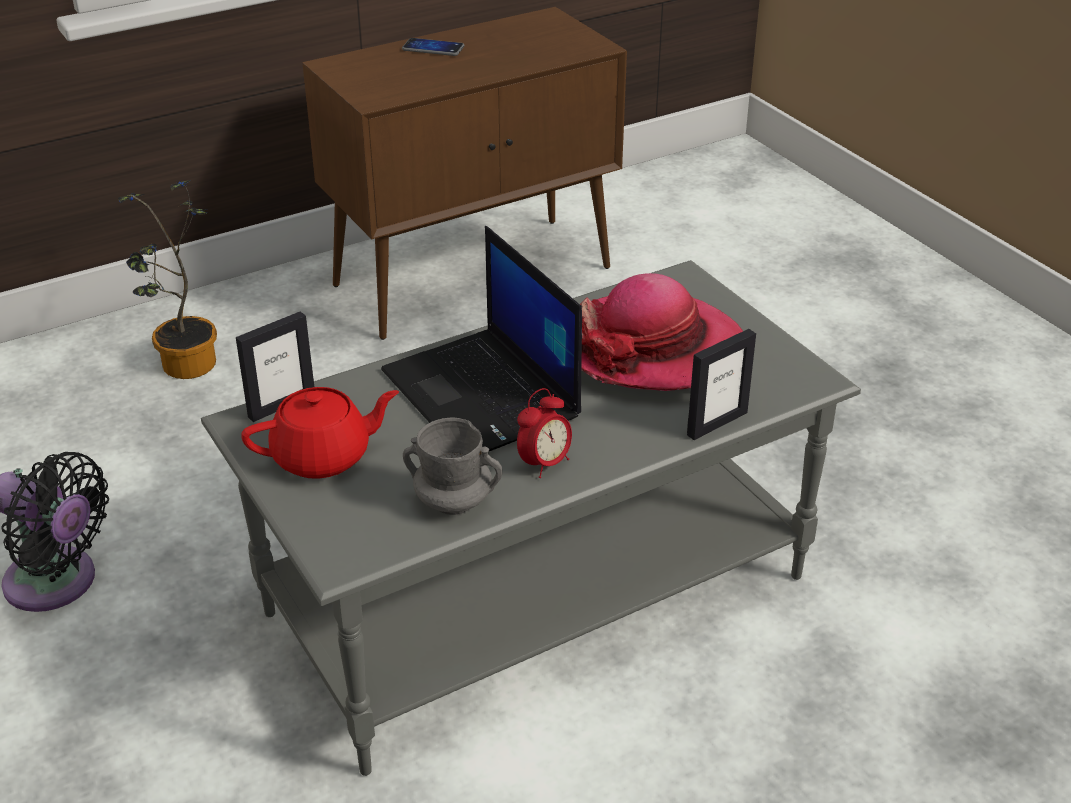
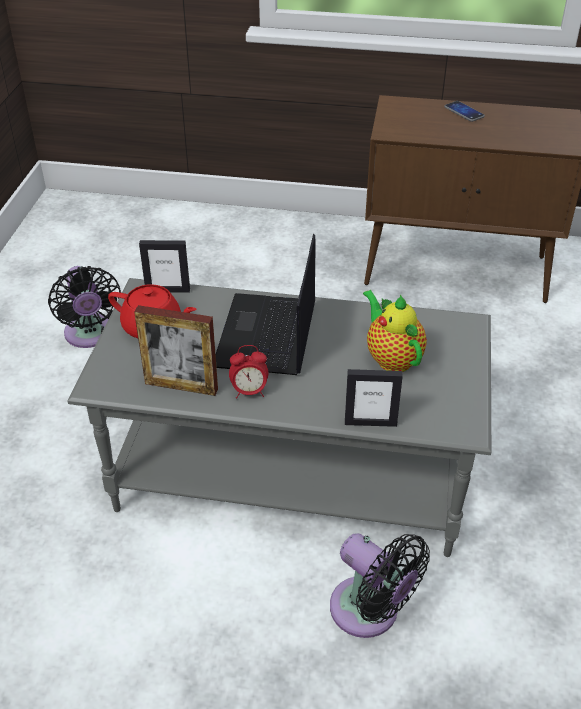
camera: 40 degrees right, 5 degrees up
(185, 369) = (251, 254): potted plant -> none
(454, 501) = (181, 386): grey mug -> picture frame
(652, 349) = (391, 358): hat -> teapot
(788, 684) = (370, 612): none -> black fan

